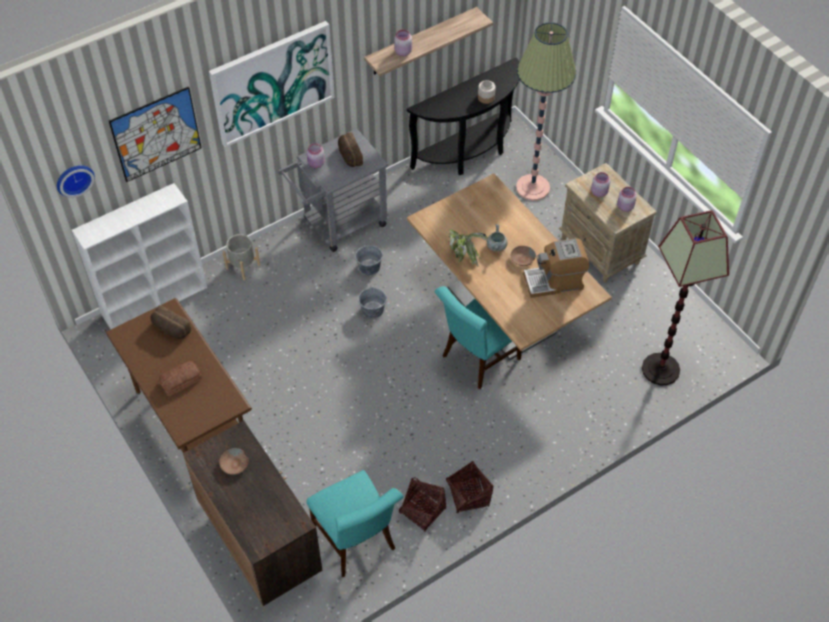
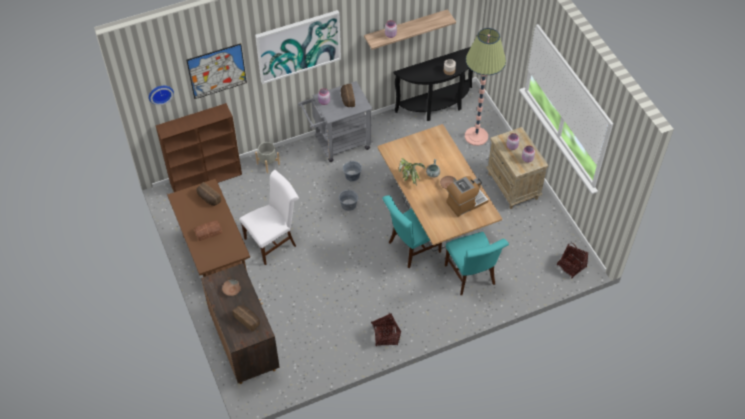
camera: 10 degrees right, 0 degrees up
(155, 300) = (206, 178): white bookcase -> brown bookcase
(269, 508) = (248, 320): none -> bread
(272, 378) = (273, 241): none -> white chair
(357, 542) = (306, 354): turquoise chair -> turquoise chair (471, 277)
(422, 511) = (353, 341): basket -> basket (571, 266)
(554, 281) = (466, 202): coffee machine -> coffee machine turned 150 degrees clockwise
(660, 369) = (534, 273): floor lamp -> none

